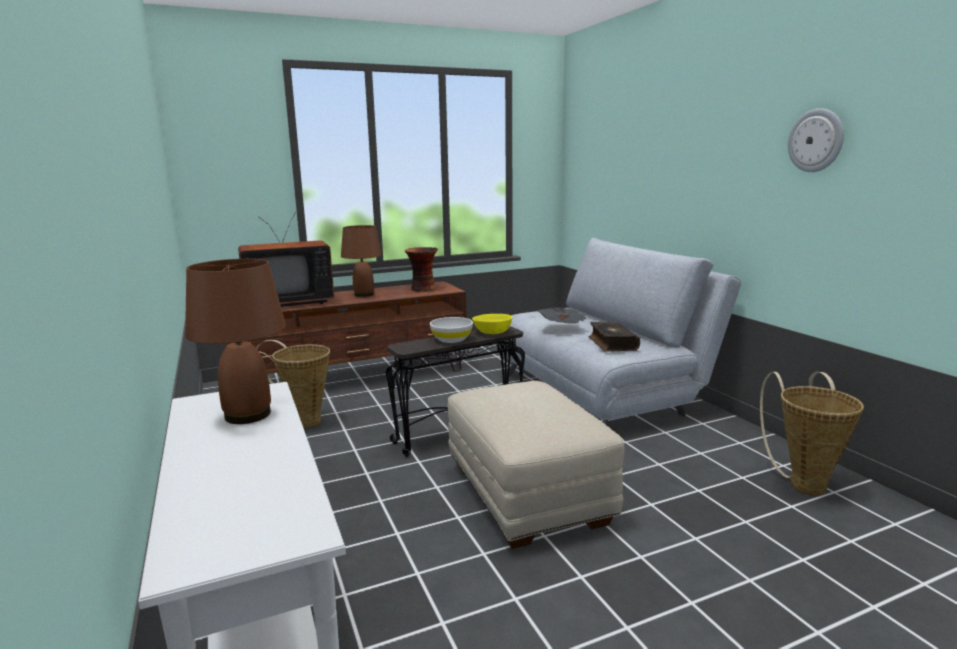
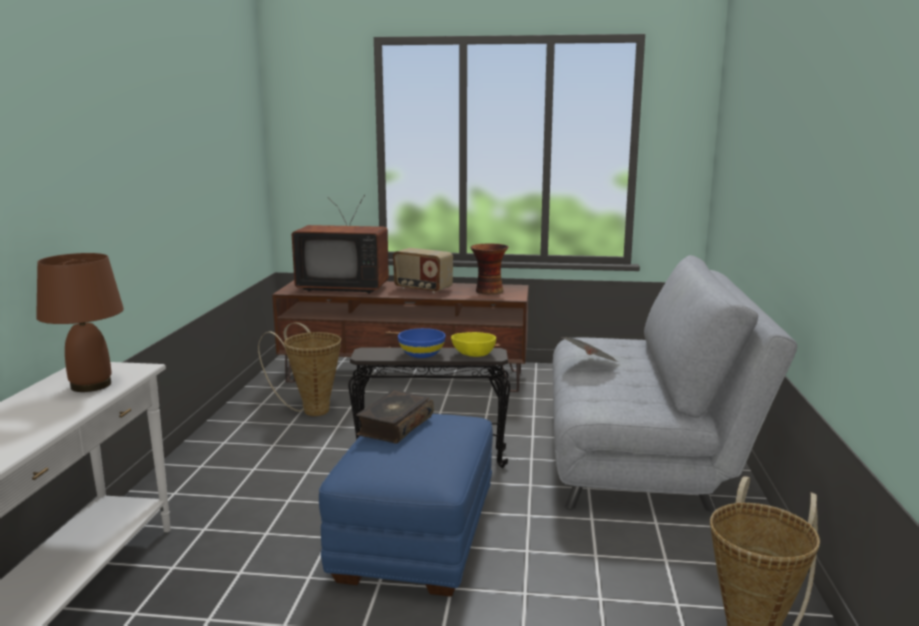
camera: 30 degrees right, 0 degrees up
(364, 294) = (422, 289): brown table lamp -> radio
(452, 339) = (422, 354): white bowl -> blue bowl
(527, 494) = (415, 539): beige ottoman -> blue ottoman
(612, 344) = (615, 395): book -> book (394, 426)
(816, 140) = (867, 159): wall clock -> none

